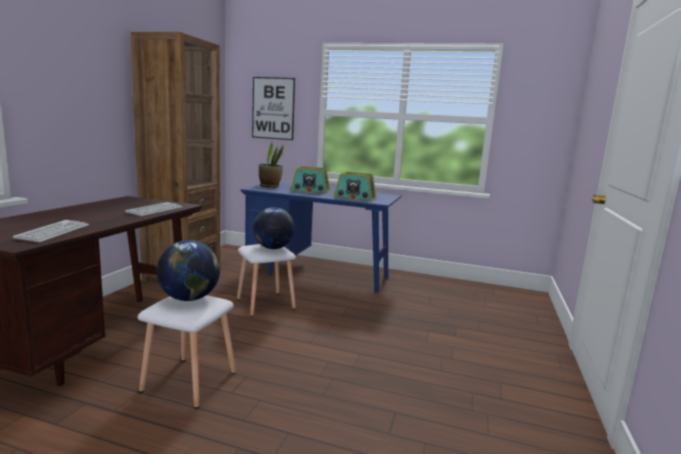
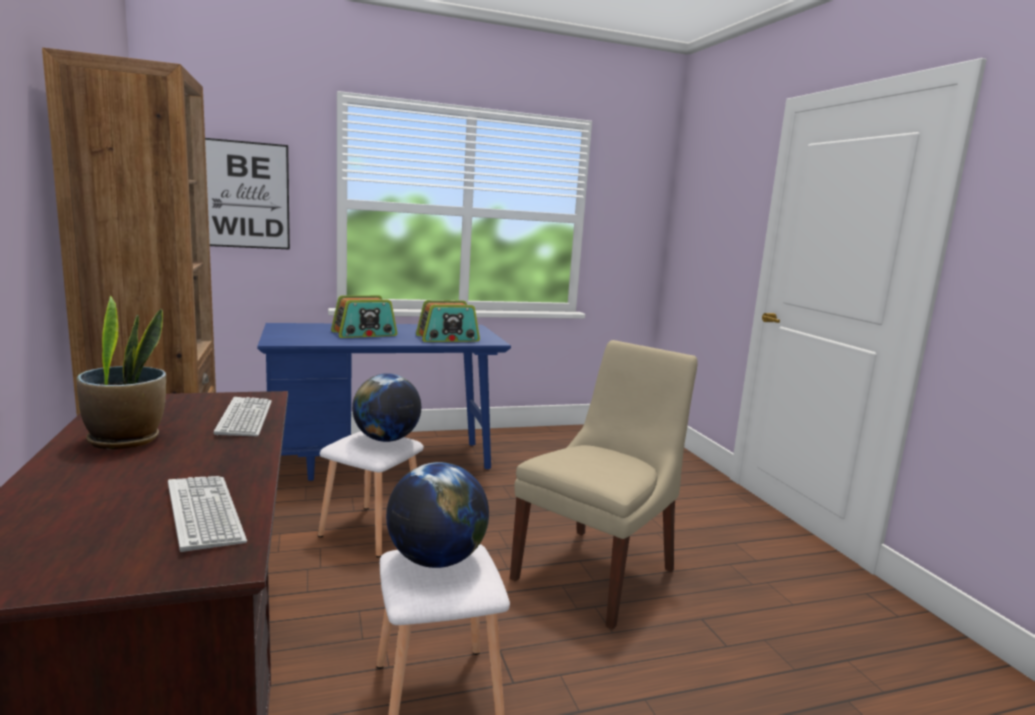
camera: 35 degrees left, 0 degrees up
(270, 186) = (287, 333): potted plant -> potted plant (126, 439)
(362, 363) = (597, 572): none -> beige chair

